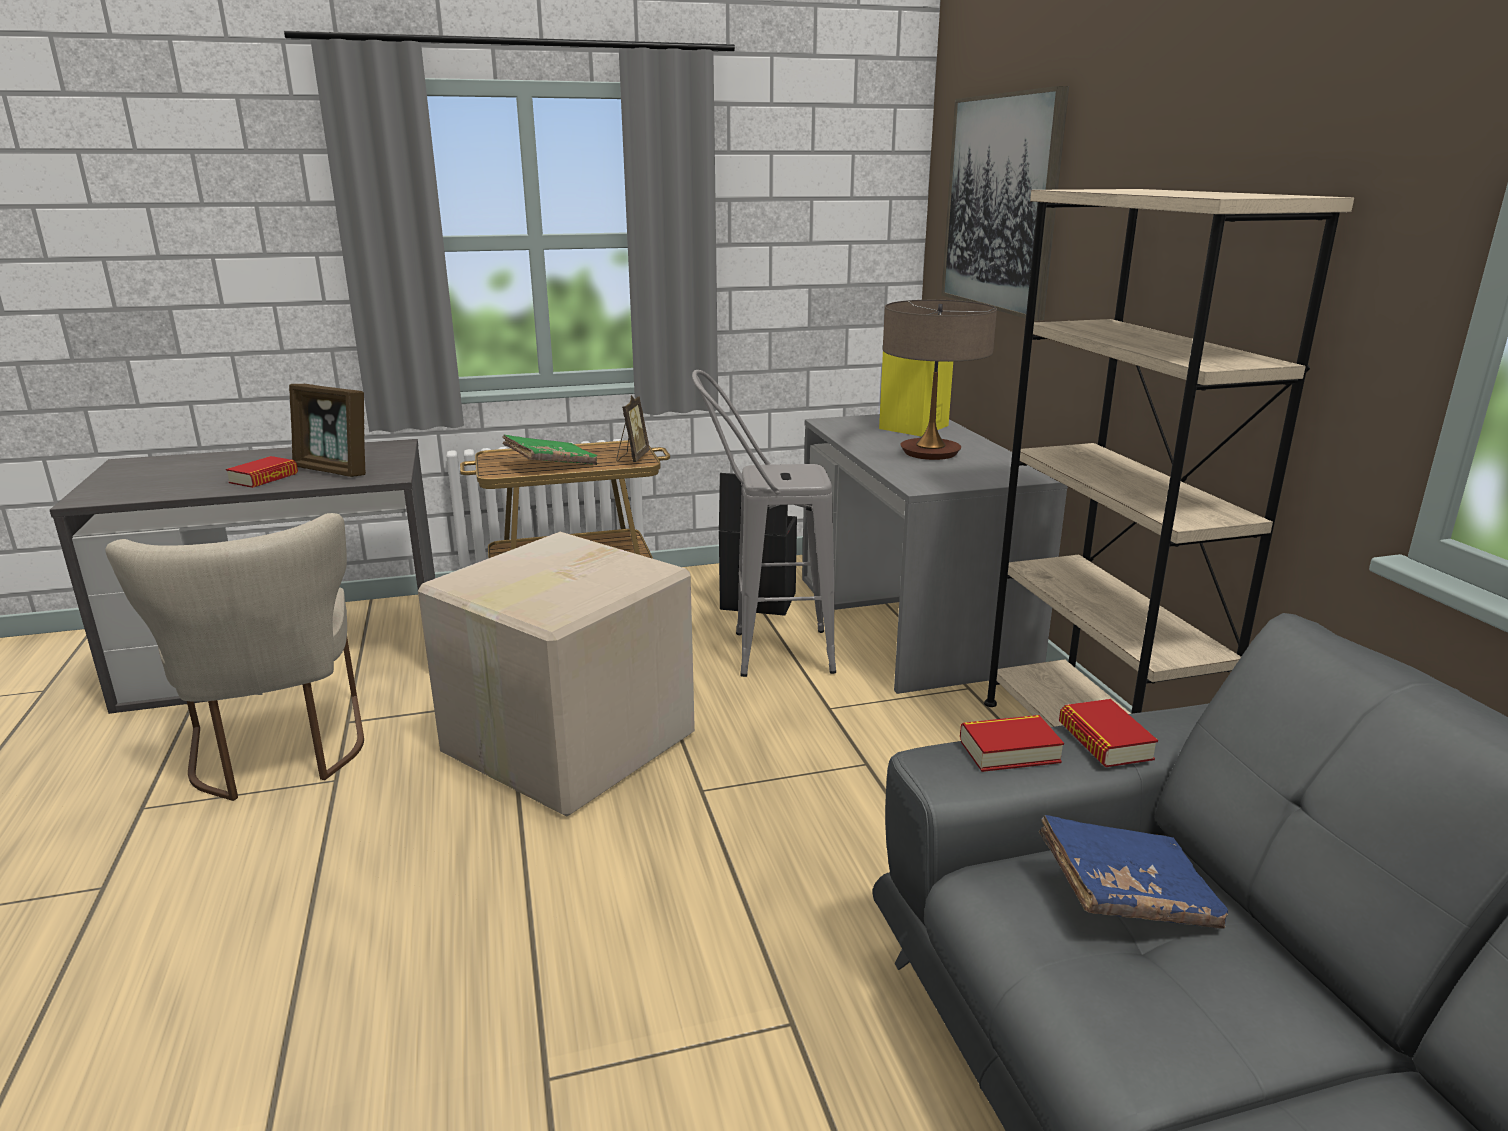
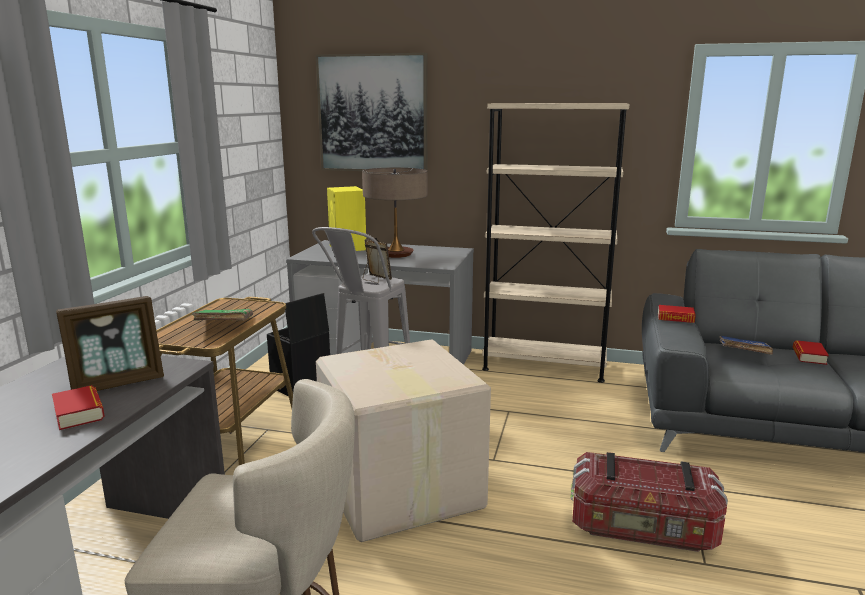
camera: 60 degrees left, 5 degrees down
(608, 984) = (642, 529): none -> storage box
(632, 458) = (259, 305): picture frame -> picture frame (375, 280)
(1009, 751) = (675, 331): book -> book (809, 356)

